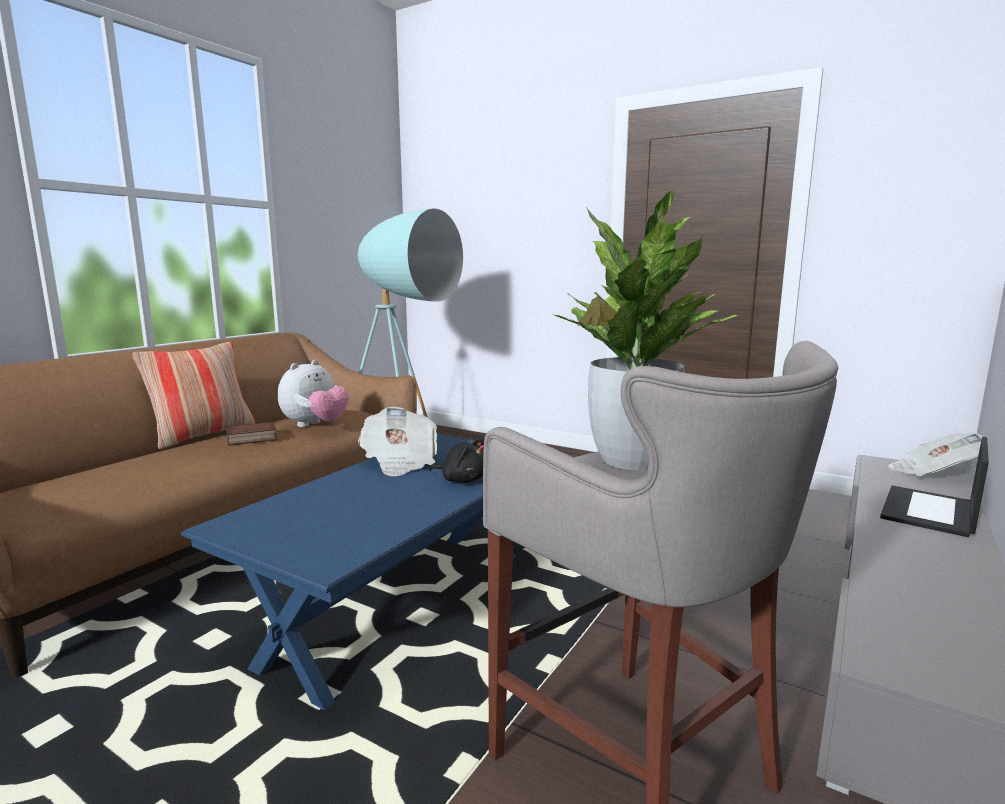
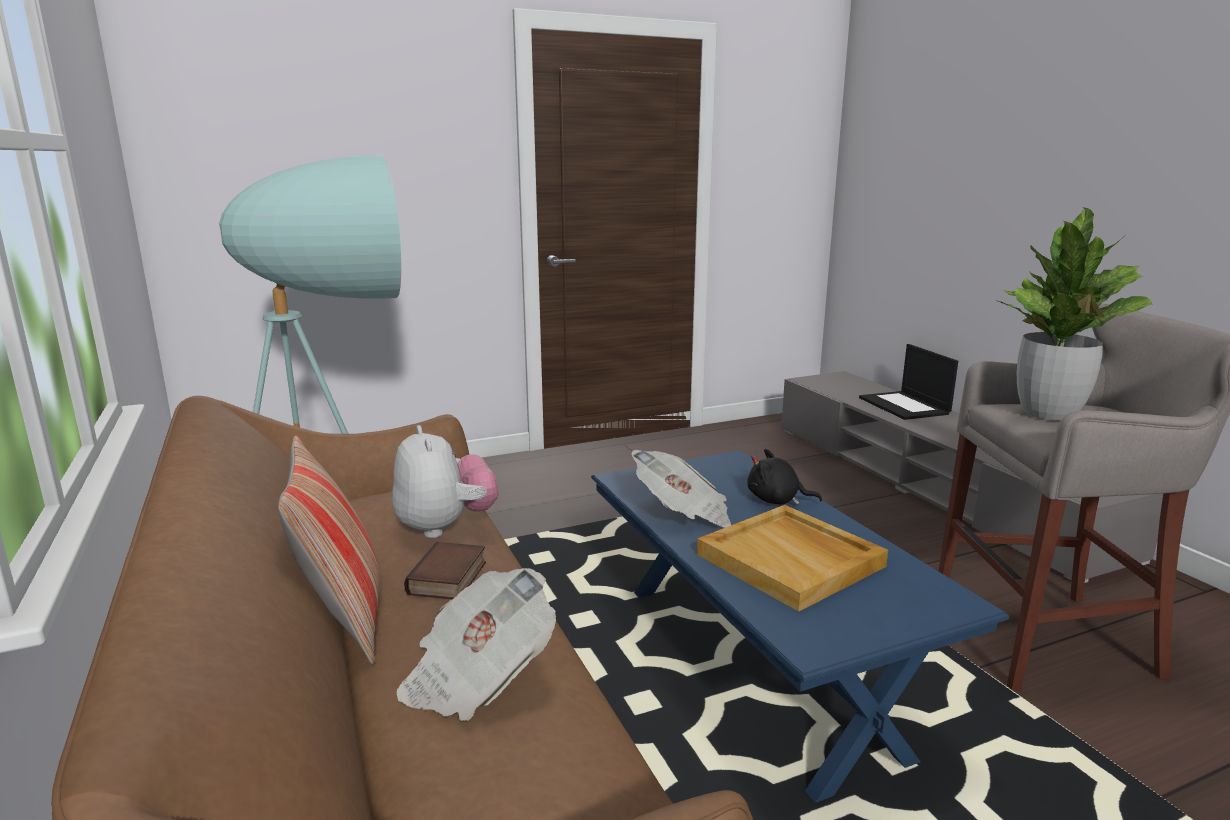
camera: 55 degrees left, 5 degrees up
(353, 501) = (792, 560): none -> beige tray
(462, 480) = (777, 500): black plush toy -> black plush toy turned 135 degrees counterclockwise
(932, 473) = (843, 379): newspaper -> newspaper (477, 677)

